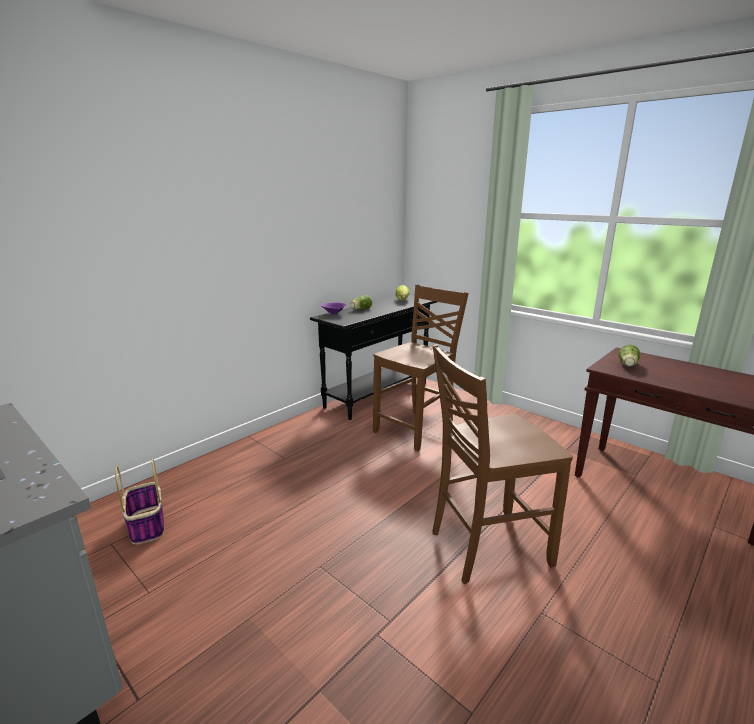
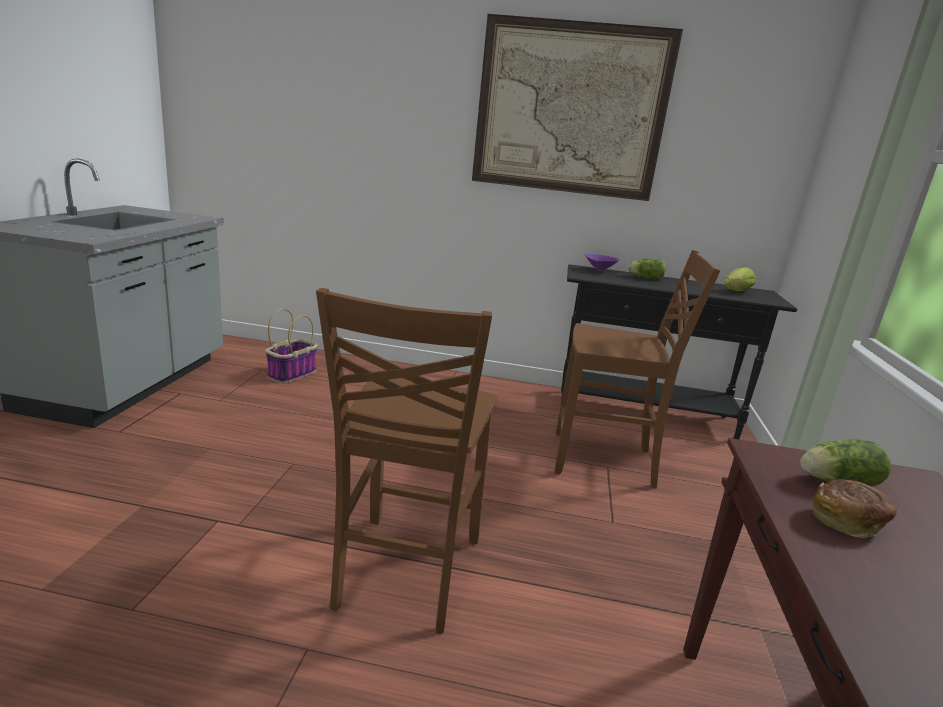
camera: 55 degrees right, 0 degrees up
(286, 203) = (570, 110): none -> picture
(486, 546) = (405, 573): brown chair -> brown chair turned 120 degrees counterclockwise
(659, 375) = (847, 521): none -> bread

